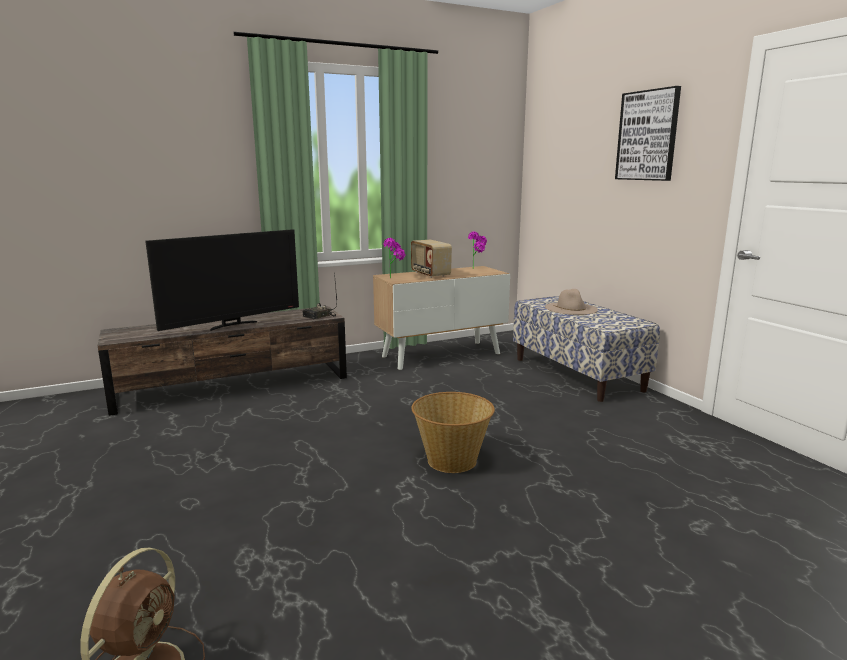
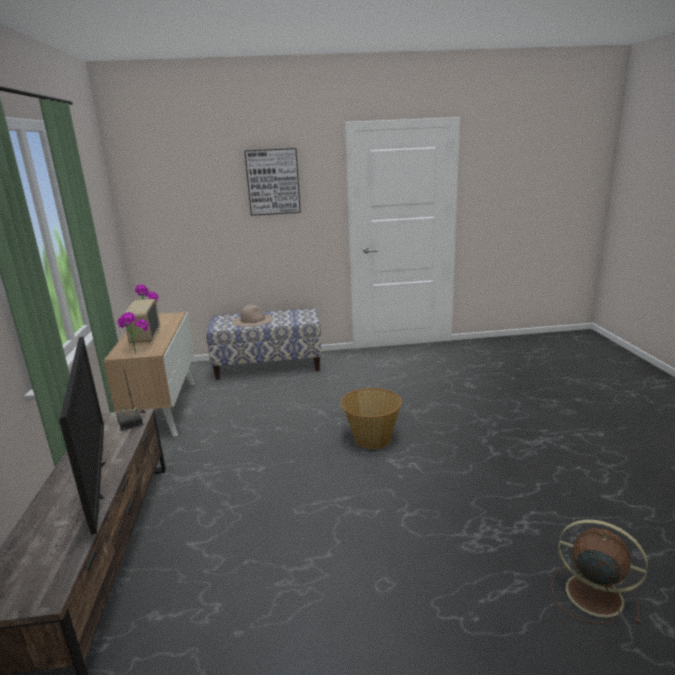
camera: 70 degrees left, 5 degrees up
(429, 274) = (145, 337): radio -> radio turned 90 degrees clockwise

